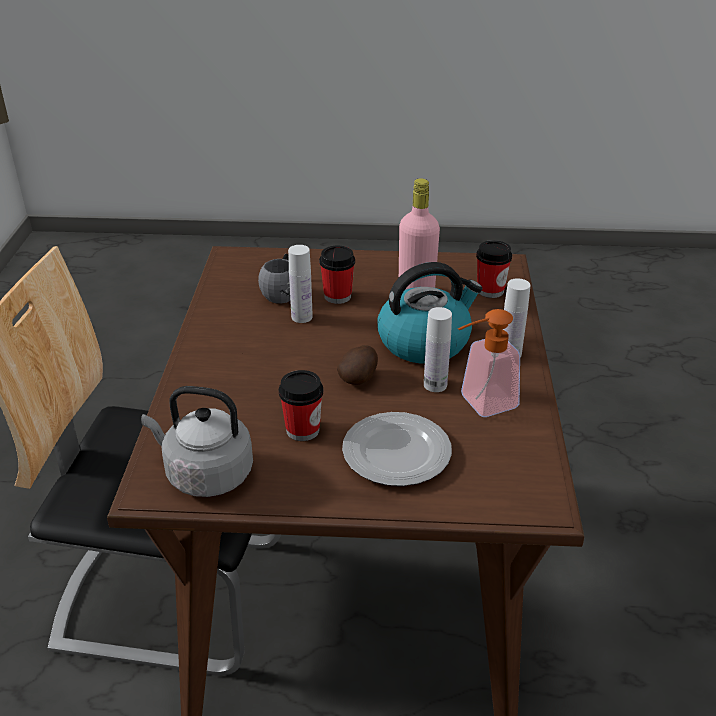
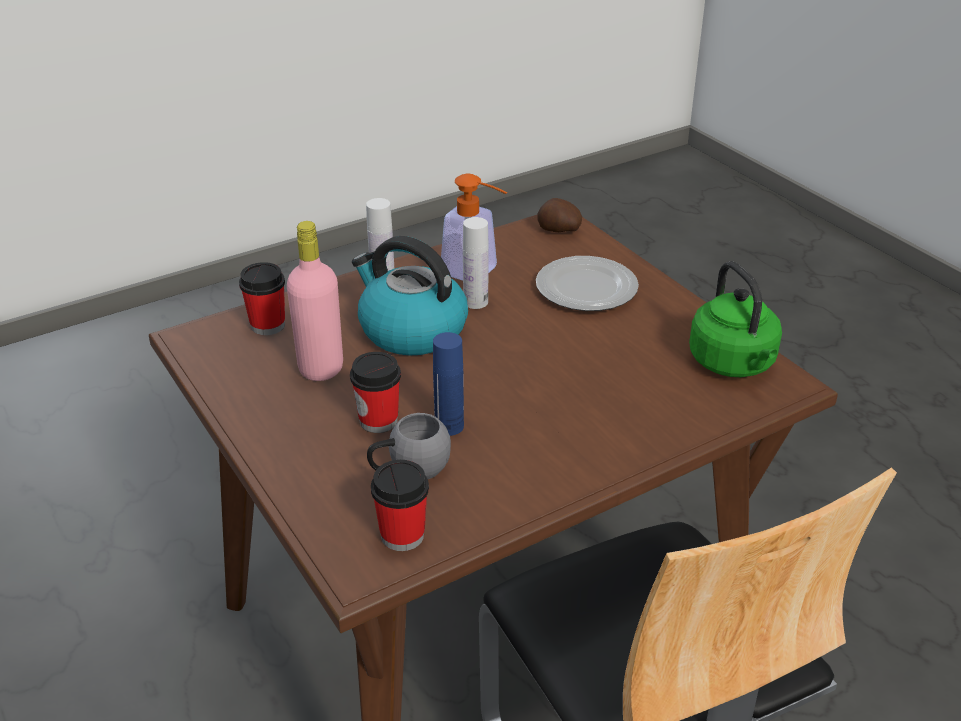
camera: 125 degrees left, 0 degrees up
(205, 474) = (734, 364): grey kettle -> green kettle
(302, 317) = (449, 426): white bottle -> blue bottle
(303, 430) = (620, 342): cup -> cup (402, 535)
(359, 378) = (513, 343): potato -> potato (559, 231)

